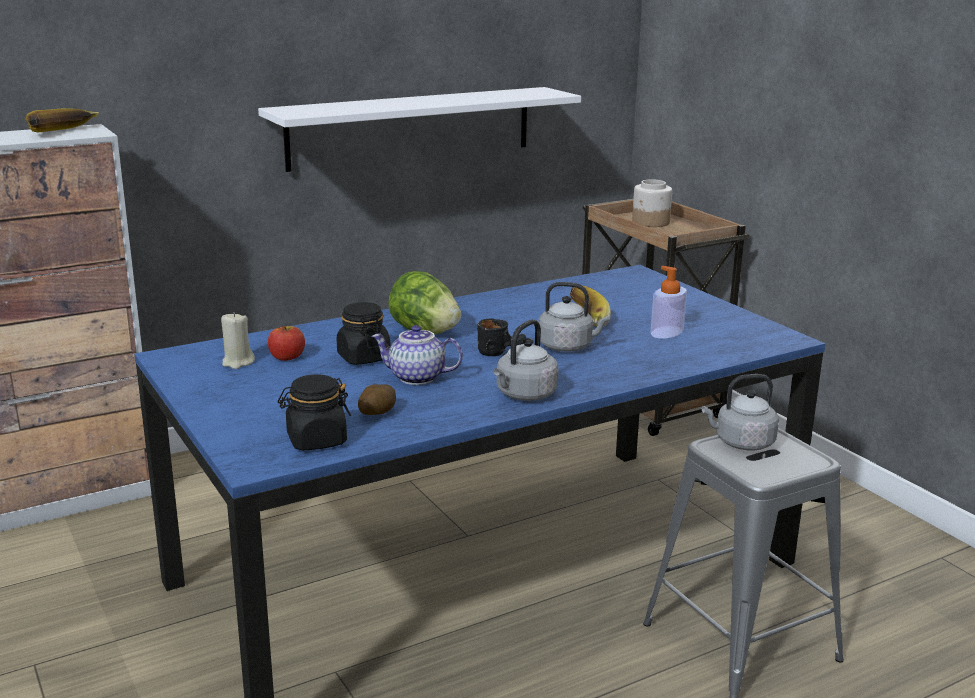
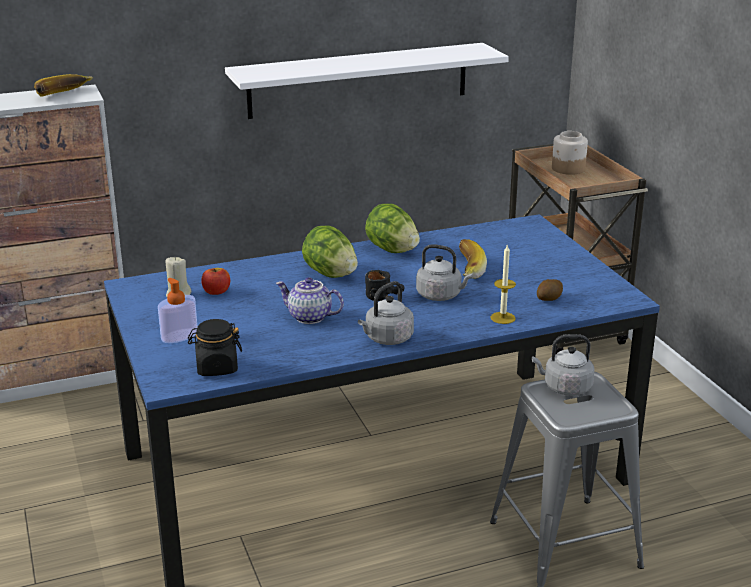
camera: 10 degrees right, 5 degrees up
(363, 357) = (274, 295): black jar -> none
(377, 413) = (268, 347): potato -> potato (549, 299)
(488, 305) = (392, 250): none -> lettuce
(653, 365) = (503, 318): none -> candle
(667, 332) = (529, 286): soap dispenser -> soap dispenser (179, 336)

